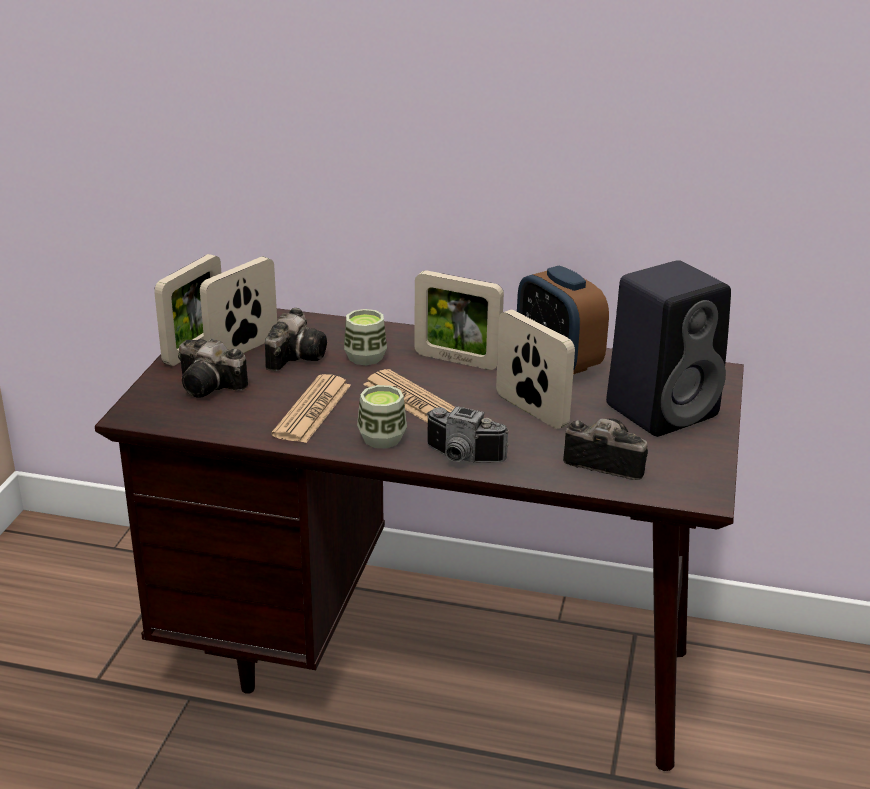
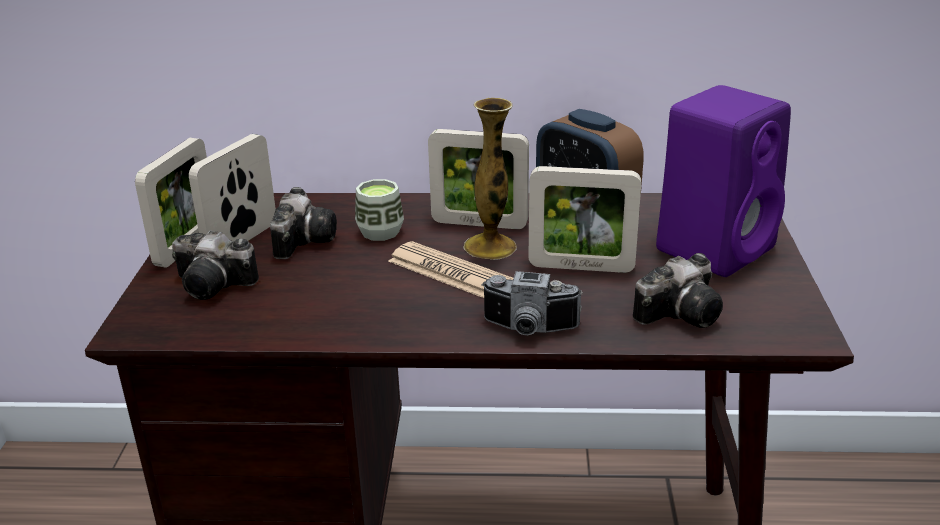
camera: 10 degrees left, 0 degrees up
(312, 410) = (341, 297): newspaper -> none
(382, 438) = (431, 319): cup -> none
(457, 383) = (490, 247): none -> vase
(531, 411) = (581, 267): picture frame -> picture frame turned 150 degrees clockwise
(602, 461) = (682, 312): camera -> camera turned 135 degrees clockwise
(663, 409) = (716, 247): black speaker -> purple speaker

